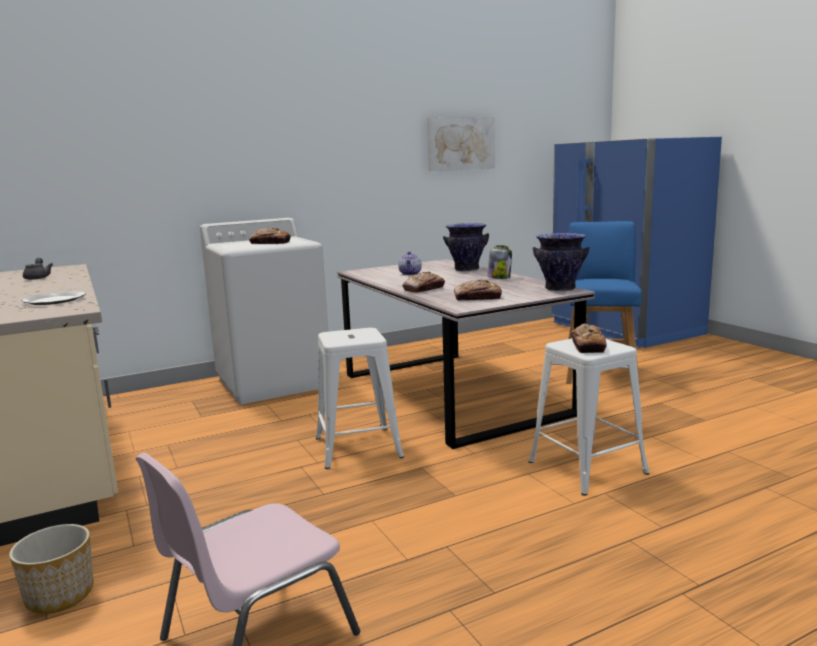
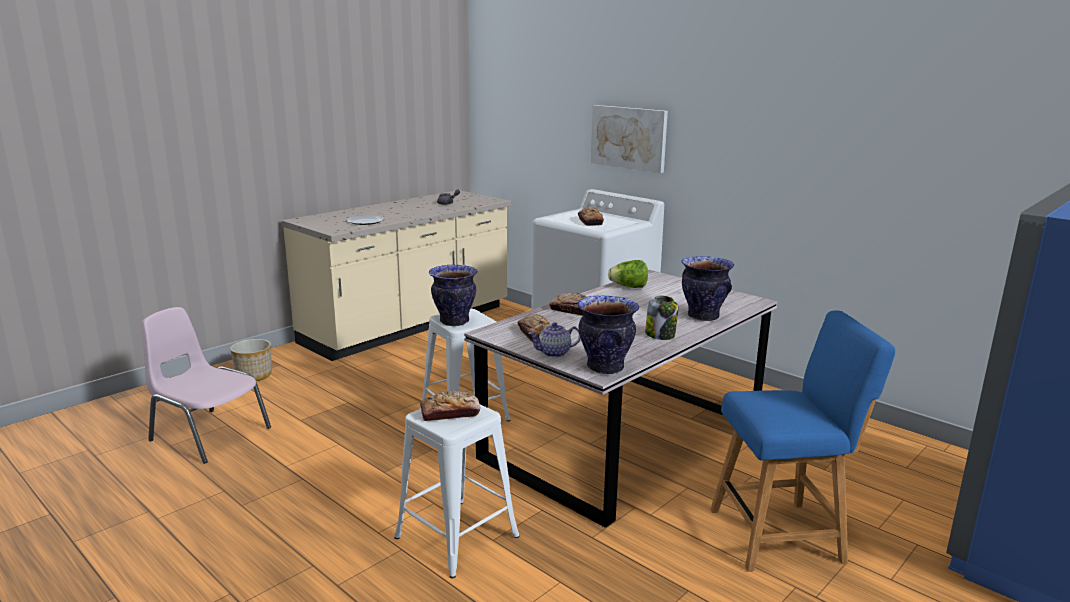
camera: 70 degrees right, 5 degrees up
(356, 338) = (454, 321): none -> vase
(378, 277) = (629, 287): none -> lettuce
(410, 274) = (655, 296): teapot -> teapot (554, 353)
(460, 143) = (907, 151): picture -> picture (629, 137)

